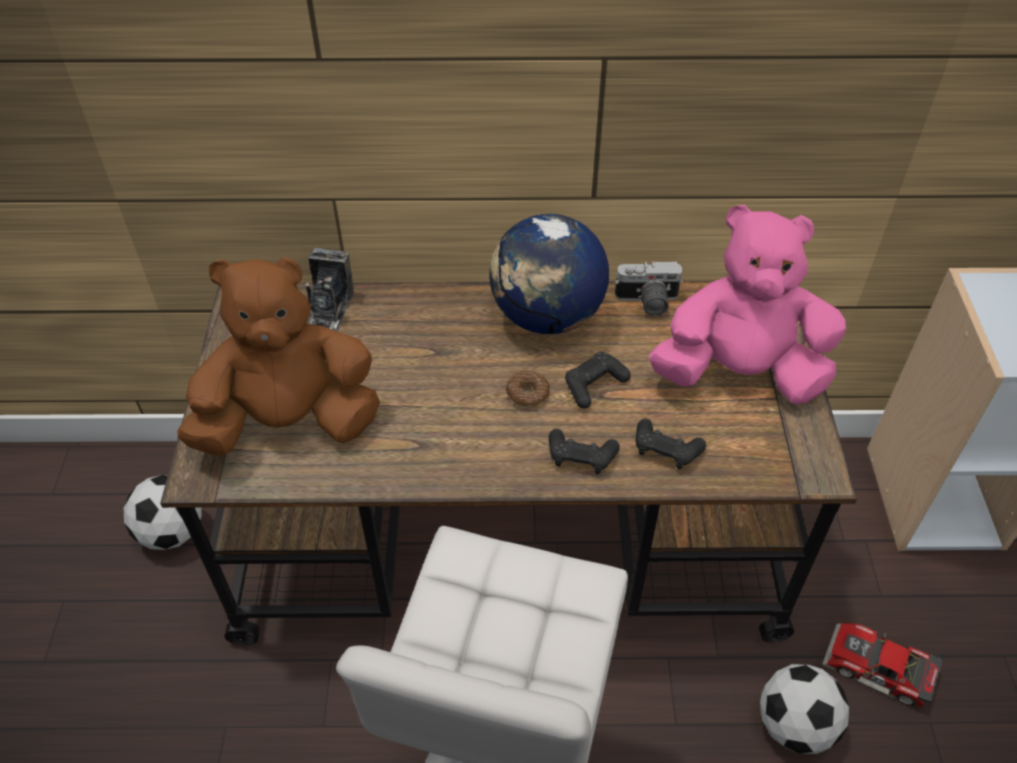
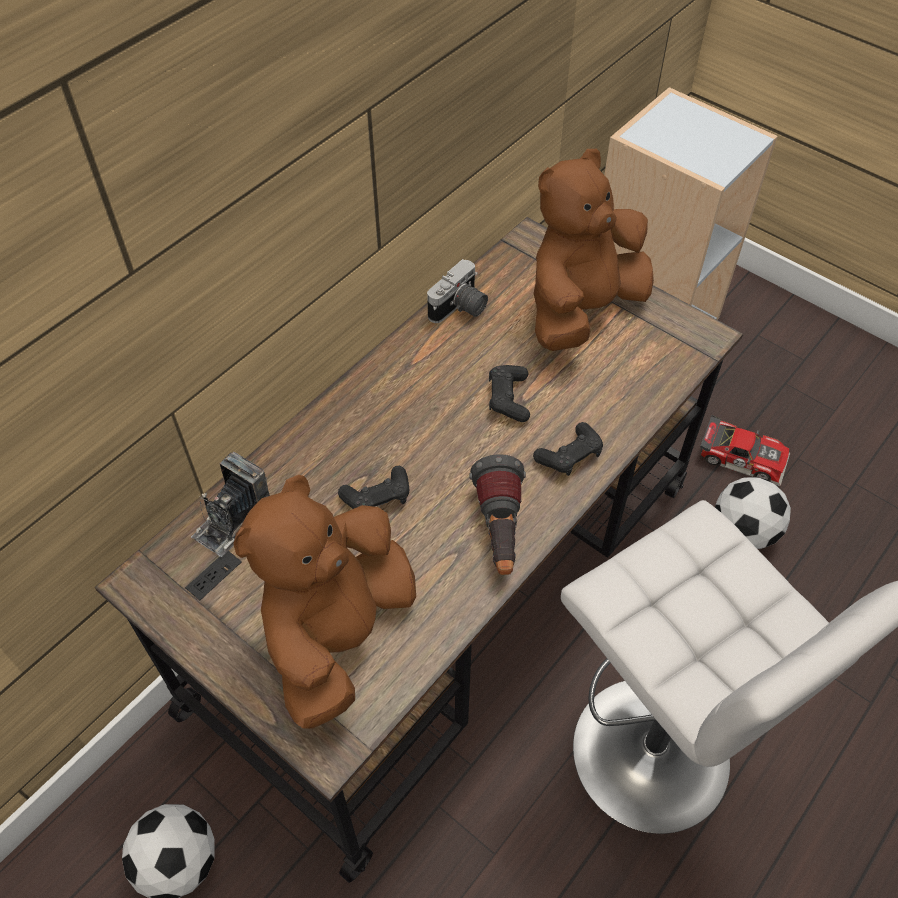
camera: 50 degrees left, 5 degrees up
(328, 310) = (233, 520): camera -> camera turned 75 degrees clockwise
(463, 458) = (499, 531): none -> flashlight
(527, 393) = (475, 445): donut -> none
(547, 317) = (408, 377): globe -> none
(666, 450) = (610, 401): black game controller -> black game controller (377, 497)
(740, 373) = (581, 309): pink plush toy -> brown plush toy
(876, 671) = (743, 455): toy car -> toy car turned 135 degrees counterclockwise

